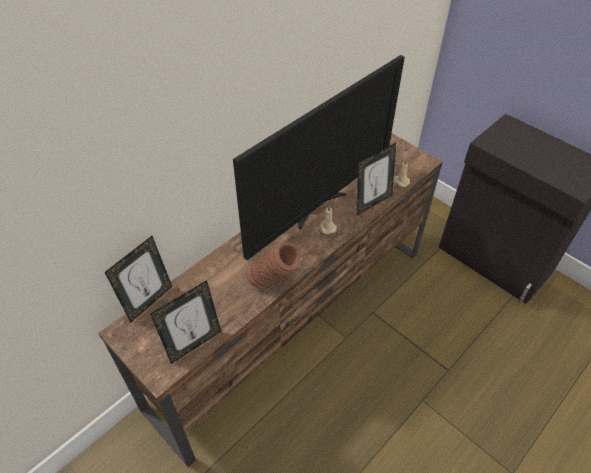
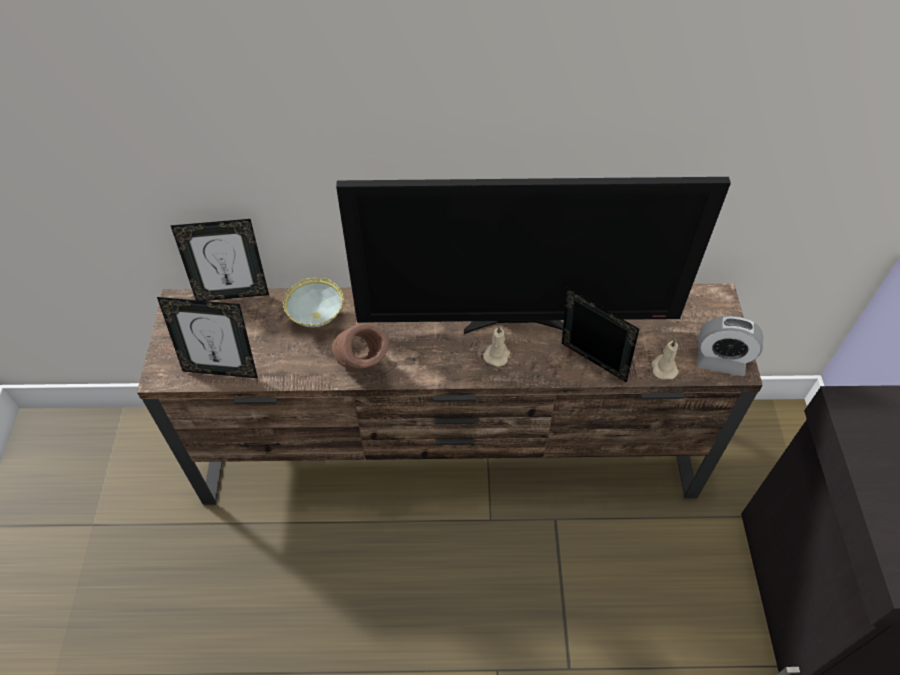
camera: 45 degrees right, 5 degrees up
(217, 278) = (317, 320): none -> bowl
(372, 202) = (590, 366): picture frame -> picture frame turned 150 degrees counterclockwise
(417, 163) = (720, 361): none -> alarm clock

